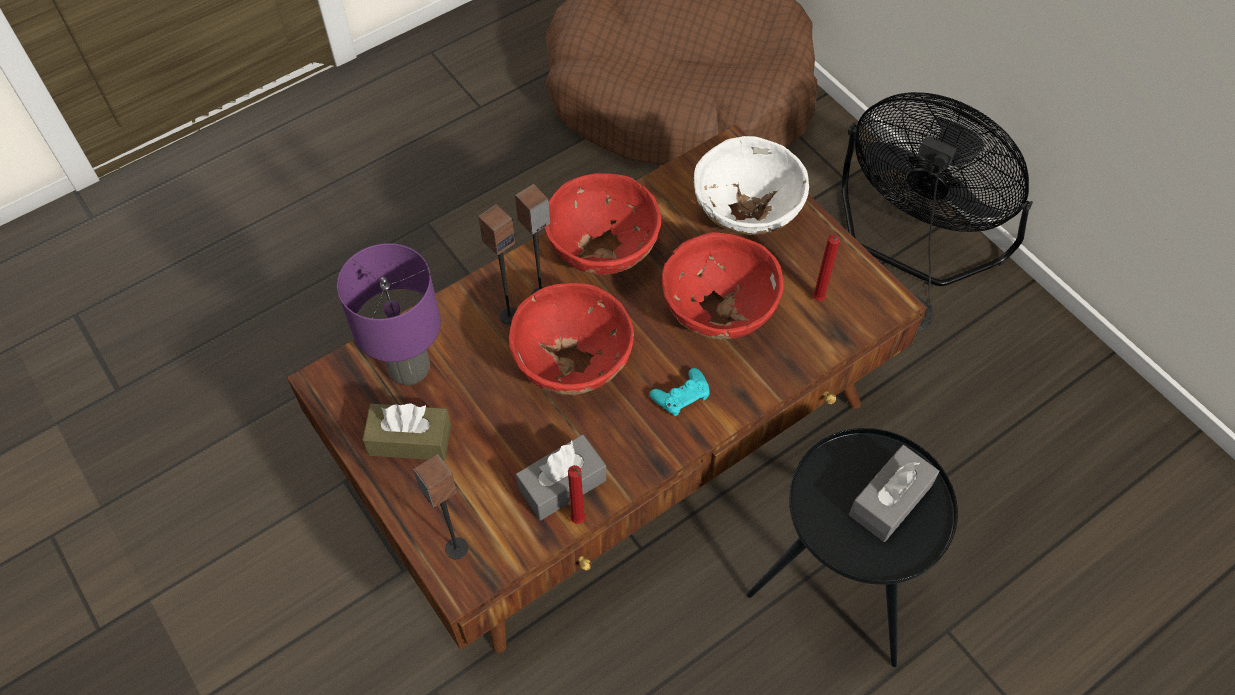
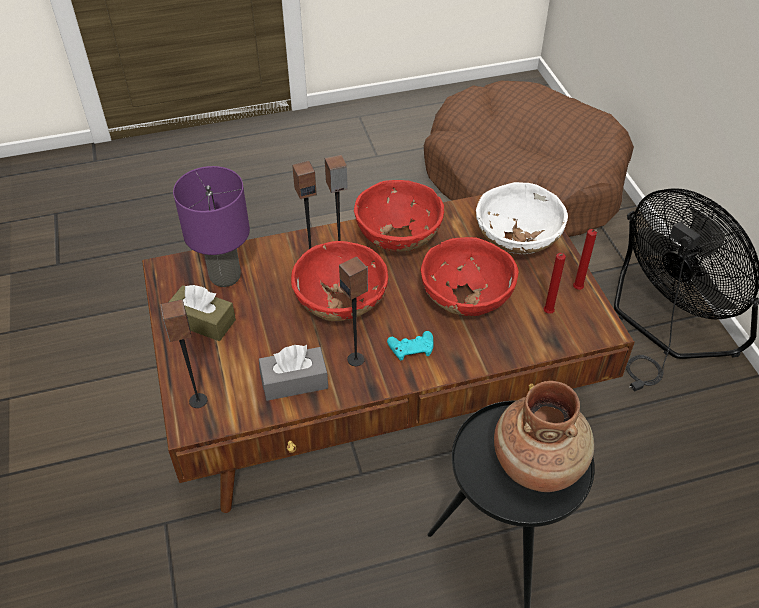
camera: 20 degrees right, 10 degrees down
(579, 521) = (294, 410): red candle -> red candle (578, 290)
(622, 431) = (356, 359): none -> speaker
(890, 500) = (538, 463): grey tissue box -> brown vase

